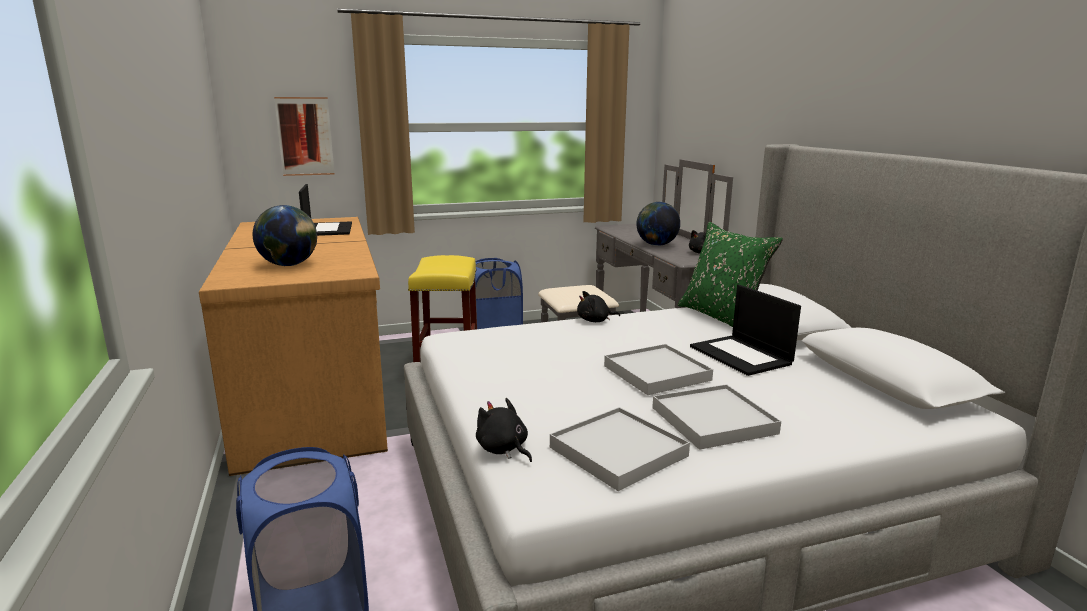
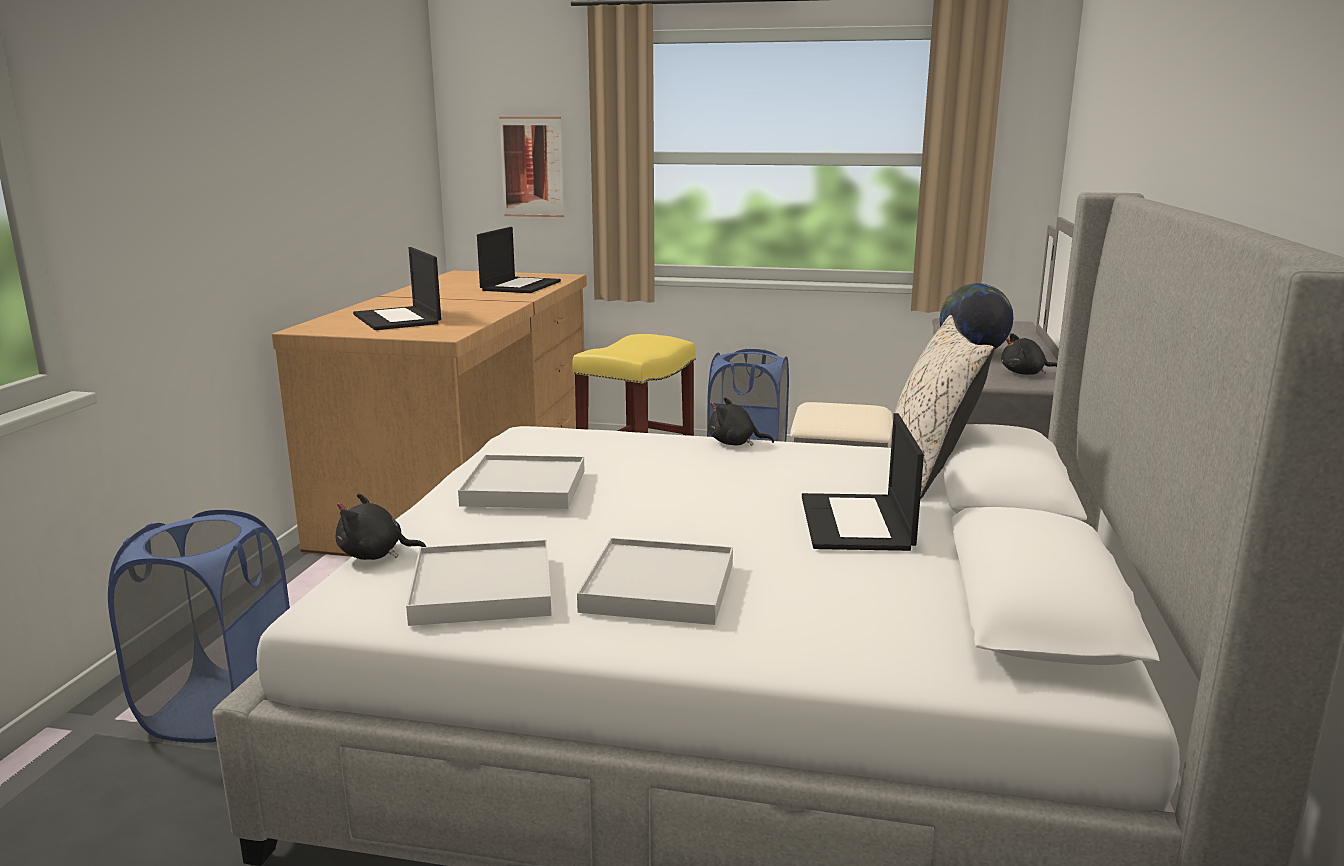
camera: 30 degrees right, 0 degrees up
(289, 265) = (398, 319): globe -> laptop
(503, 449) = (375, 555): black plush toy -> black plush toy turned 75 degrees counterclockwise
(656, 373) = (691, 518): white tray -> white tray (525, 488)
(722, 318) = (929, 471): green pillow -> beige pillow

